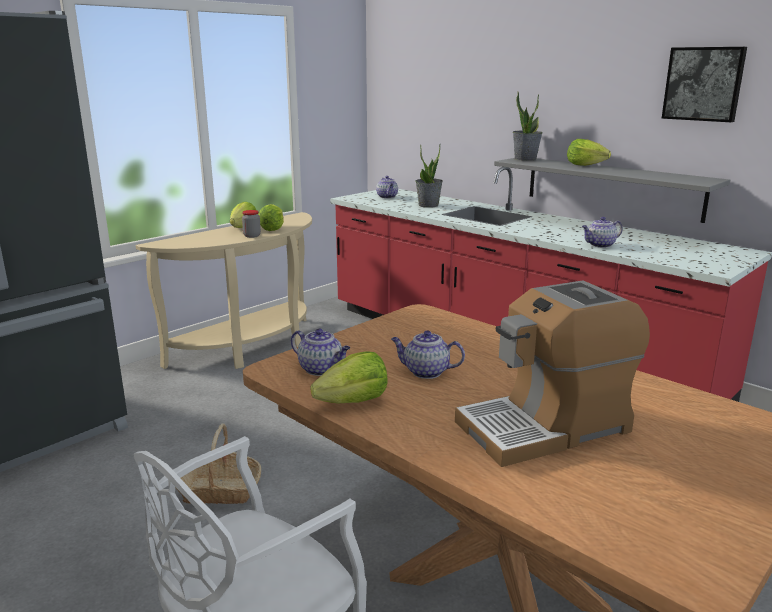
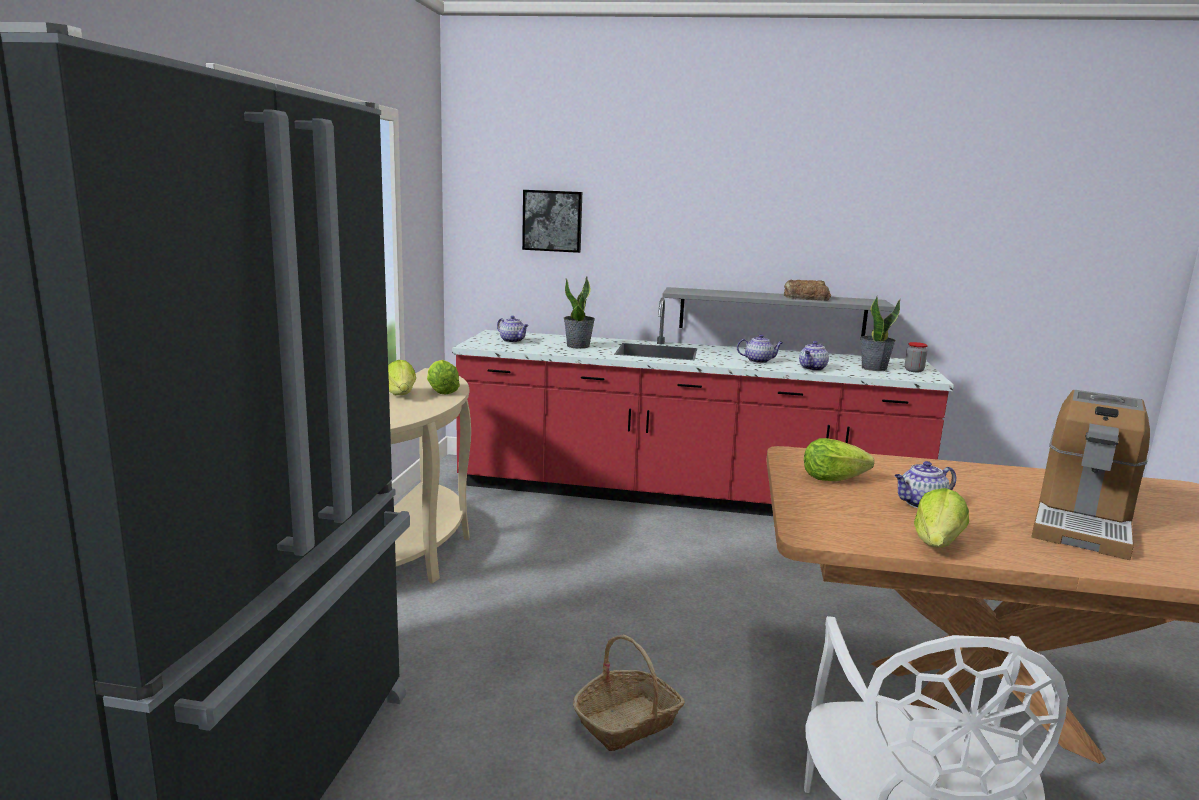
camera: 35 degrees left, 5 degrees down
(252, 236) = (437, 403): jar -> jar (914, 370)
(322, 369) = (847, 524): teapot -> teapot (759, 361)
(525, 159) = (682, 289): potted plant -> potted plant (873, 368)
(585, 165) = (750, 293): lettuce -> lettuce (832, 479)
(631, 172) = (805, 297): none -> bread
(703, 84) = (858, 216): picture -> picture (552, 221)

